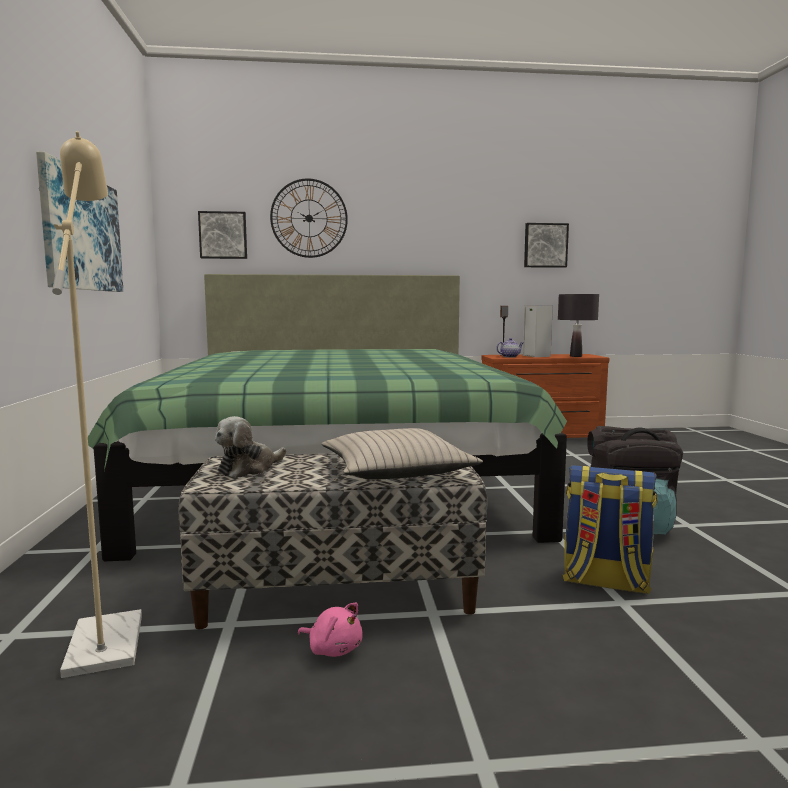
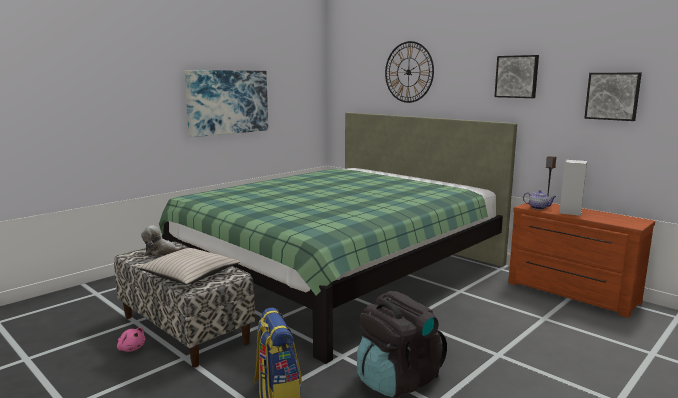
camera: 50 degrees right, 5 degrees up
(107, 634) = (109, 306): beige floor lamp -> none
(223, 235) = (359, 85): picture -> picture (517, 76)
(333, 649) = (131, 348): pink plush toy -> pink plush toy turned 45 degrees counterclockwise
(575, 356) = (609, 221): black table lamp -> none

